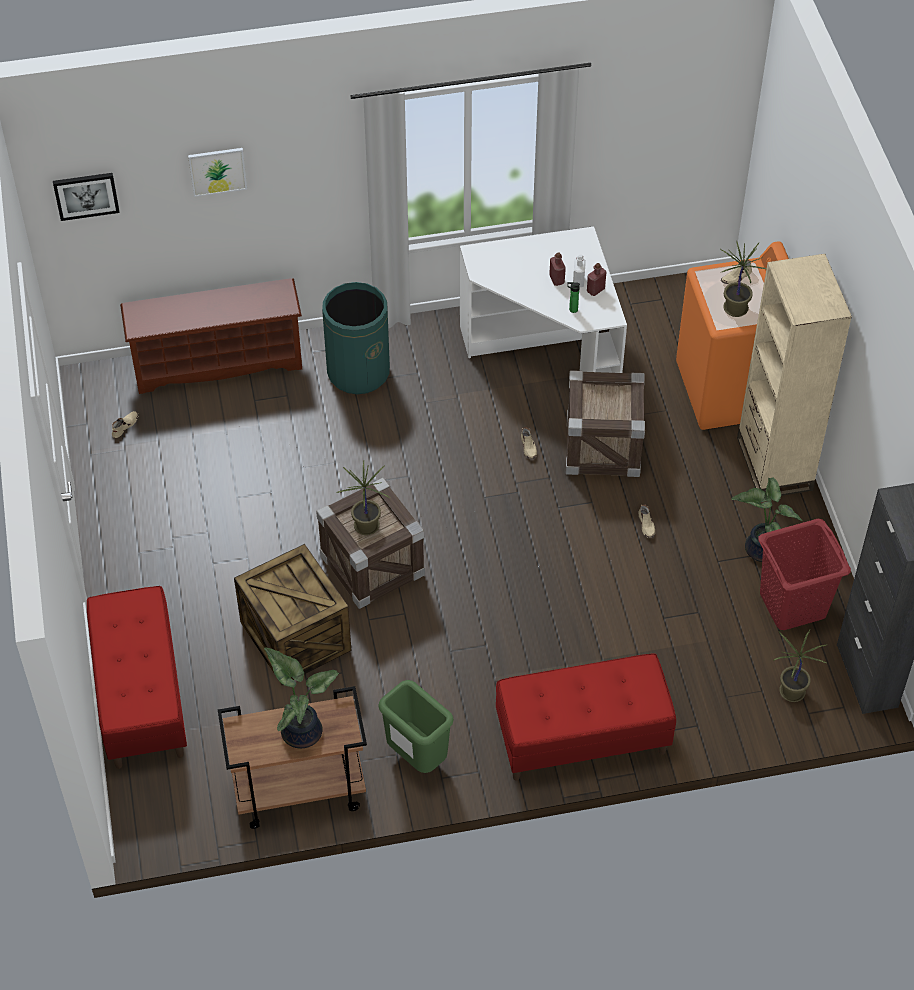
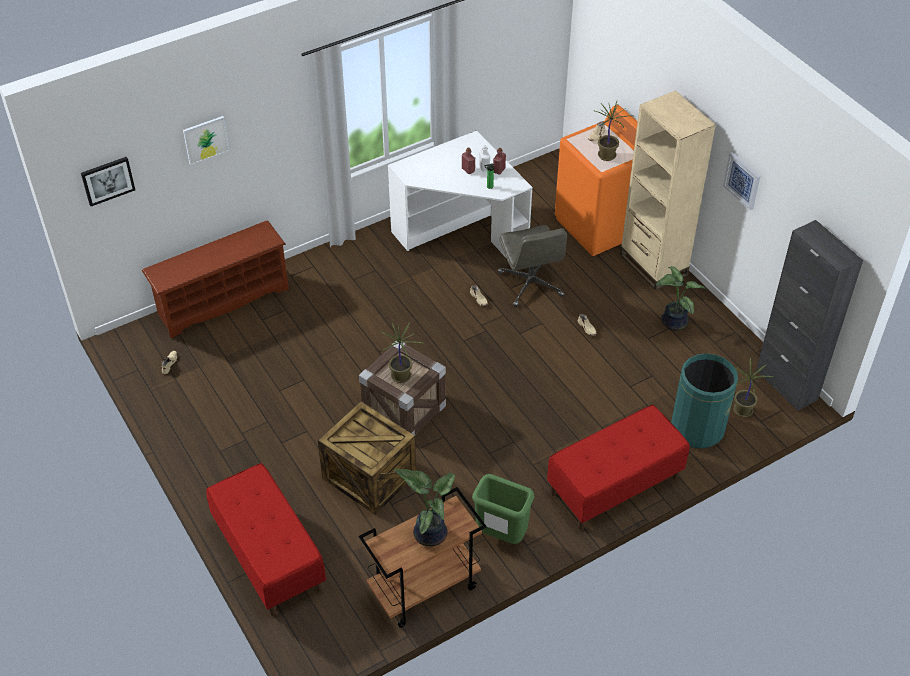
camera: 20 degrees left, 5 degrees down
(358, 371) = (331, 280): green trash can -> green trash can (697, 428)
(602, 447) = (531, 285): crate -> grey office chair
(793, 605) = (713, 352): red laundry basket -> none
(869, 398) = (742, 180): none -> picture

